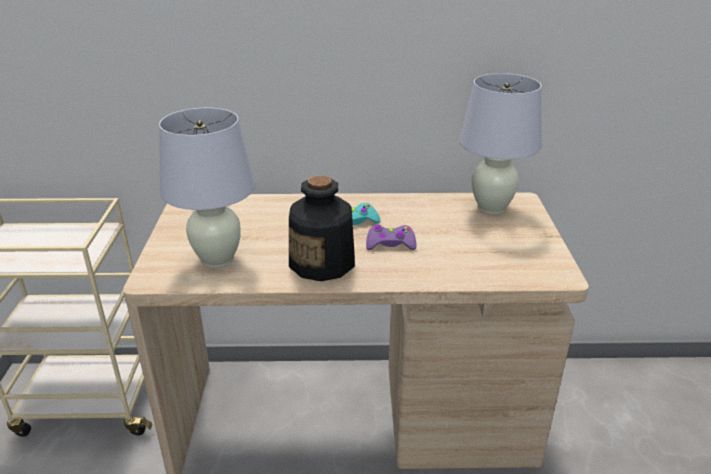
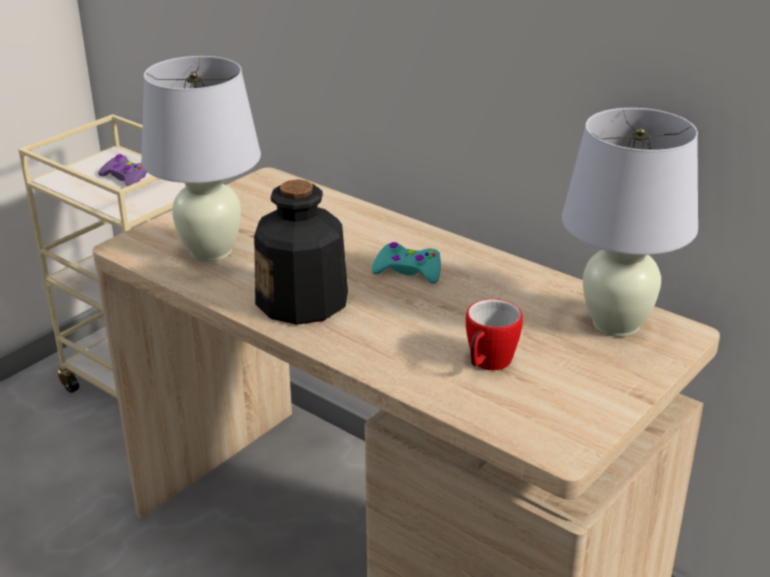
camera: 40 degrees right, 0 degrees up
(390, 244) = (409, 313): purple game controller -> purple game controller (125, 178)
(468, 252) = (487, 364): none -> mug

